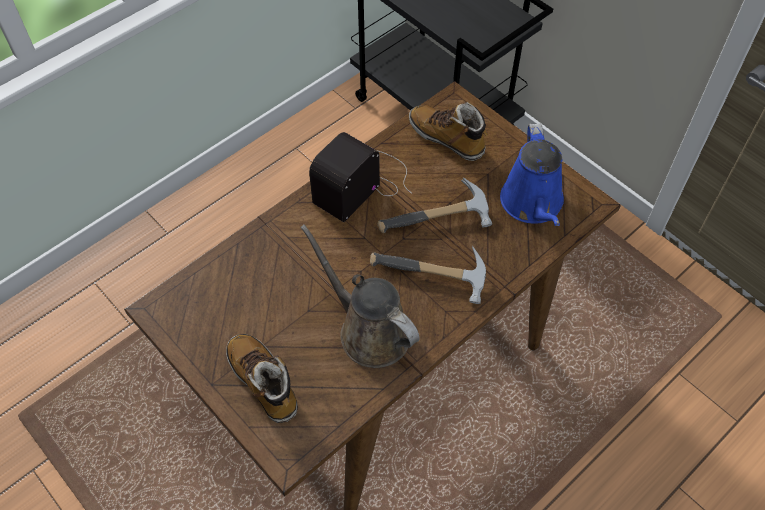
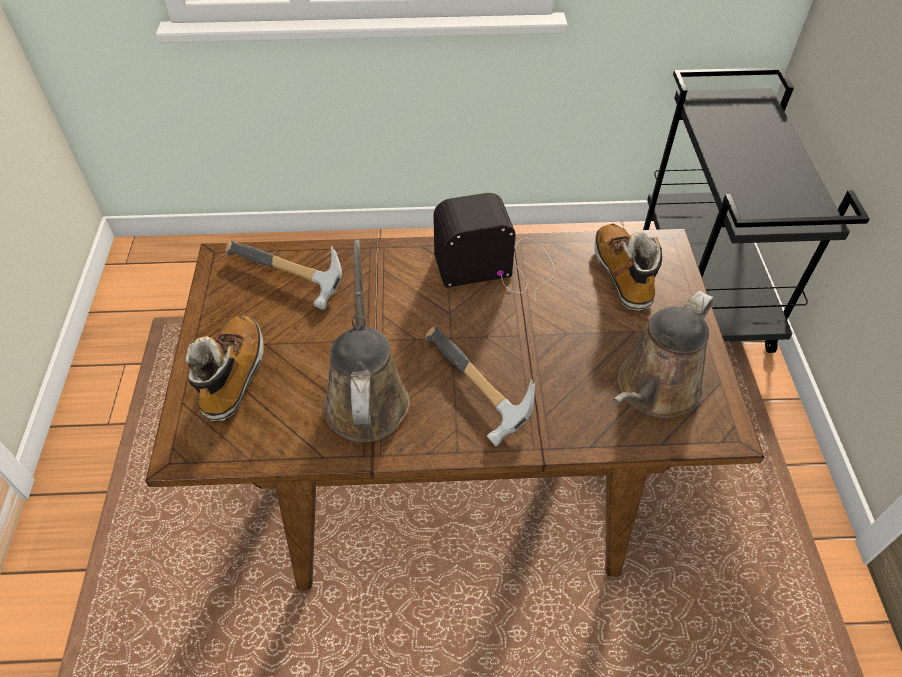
camera: 40 degrees right, 5 degrees down
(438, 223) = (534, 345): hammer -> hammer (286, 279)
(532, 204) = (655, 390): blue watering can -> brown watering can

